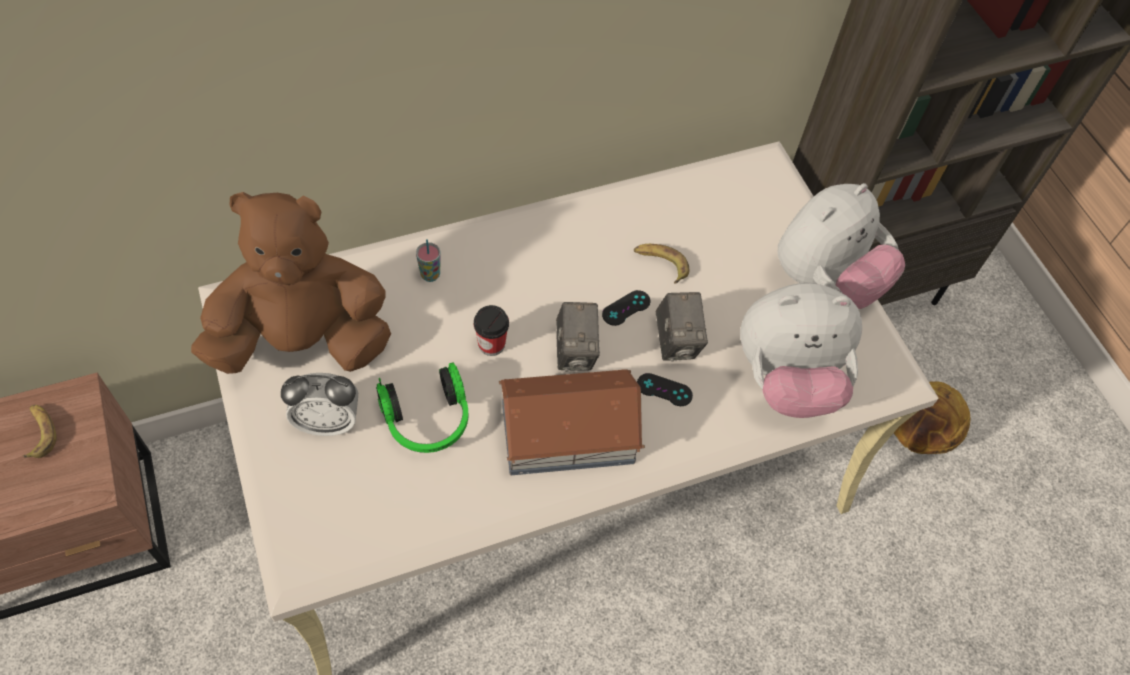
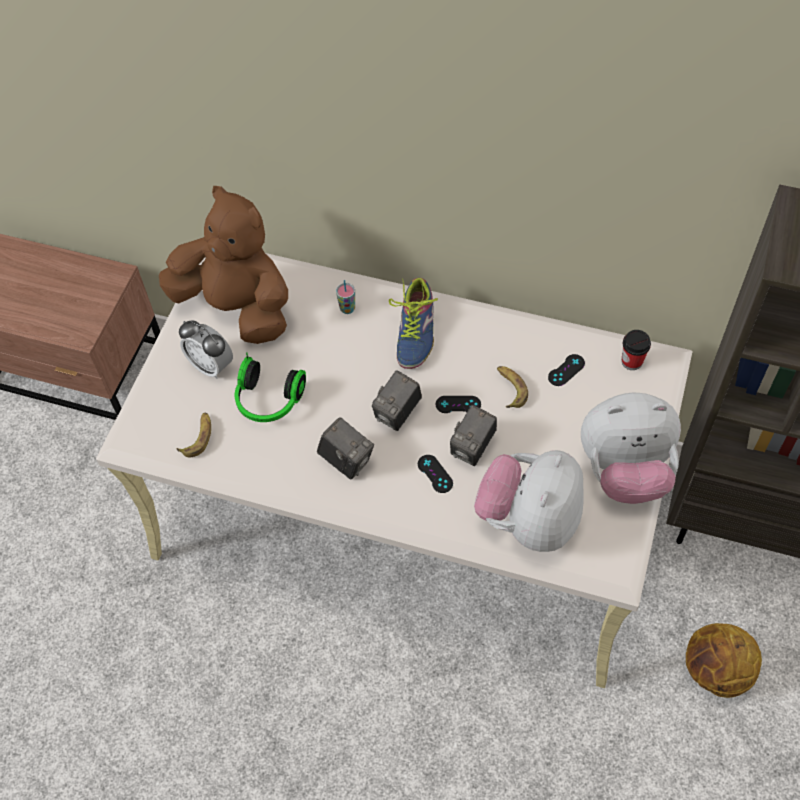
camera: 45 degrees right, 0 degrees up
(40, 433) = (81, 285): banana -> banana (198, 437)
(491, 344) = (348, 376): cup -> cup (631, 361)
(522, 259) = (416, 332): none -> shoe
(566, 432) = (346, 460): toy house -> camera
(695, 217) = (566, 370): none -> black game controller
(787, 379) = (529, 520): plush toy -> plush toy turned 75 degrees clockwise

